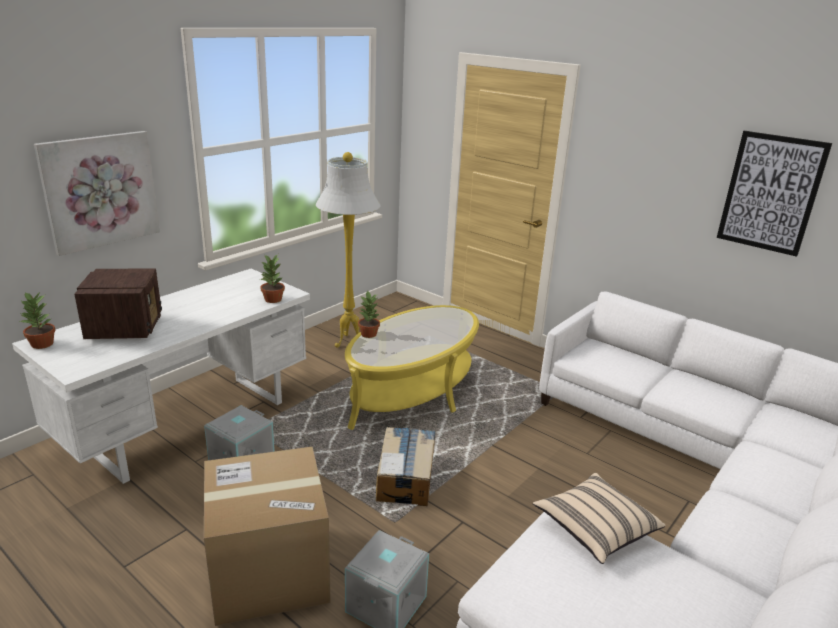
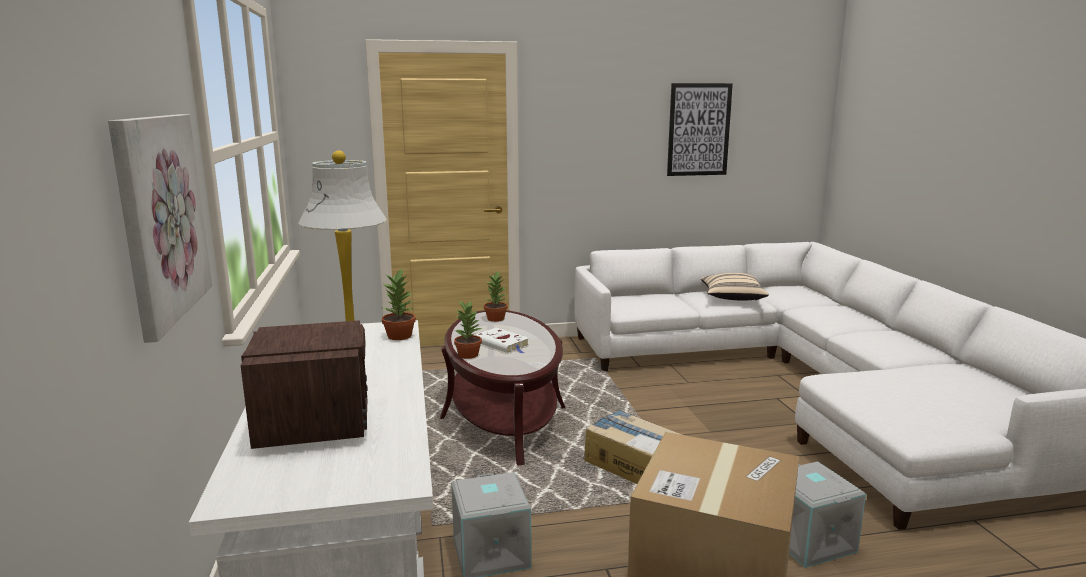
camera: 50 degrees left, 10 degrees down
(42, 344) = (251, 494): potted plant -> potted plant (496, 319)
(126, 327) = (315, 424): radio -> radio turned 45 degrees clockwise
(405, 338) = (503, 344): none -> white book
(413, 392) = (503, 413): yellow coffee table -> brown coffee table
(595, 529) = (859, 379): beige pillow -> beige pillow (731, 298)

